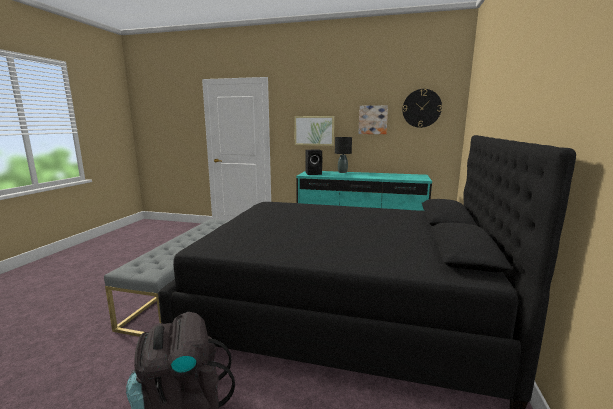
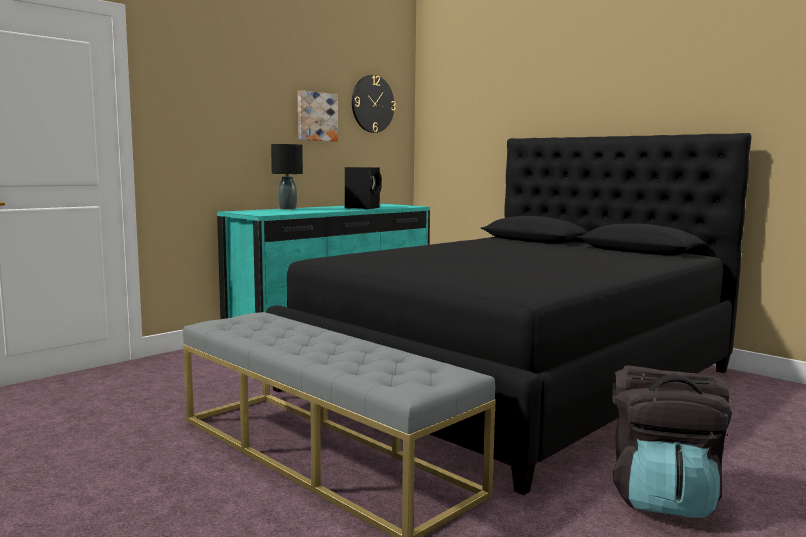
camera: 60 degrees left, 5 degrees down
(314, 130) = (226, 131): picture -> none
(314, 173) = (265, 212): black speaker -> black speaker (363, 208)

